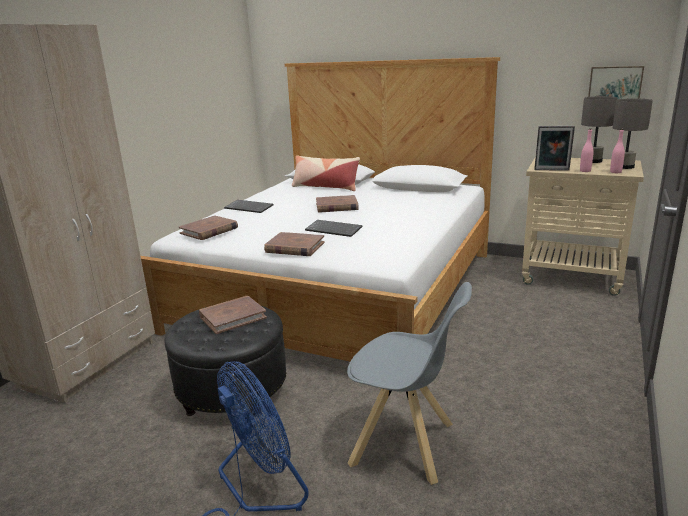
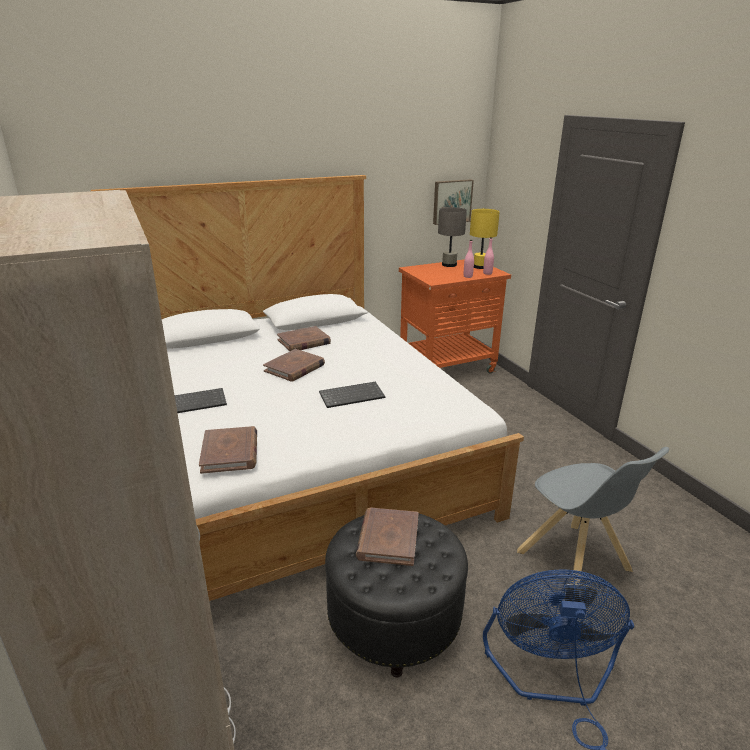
camera: 50 degrees left, 5 degrees up
(294, 247) = (366, 431): brown book -> brown book (304, 342)
(325, 187) = (218, 347): pillow -> none
(406, 444) = (575, 563): grey chair -> grey chair turned 90 degrees clockwise
(552, 170) = (446, 281): picture frame -> none
(572, 278) = (448, 368): beige cart -> orange cart
(624, 167) = (480, 267): grey table lamp -> yellow table lamp

